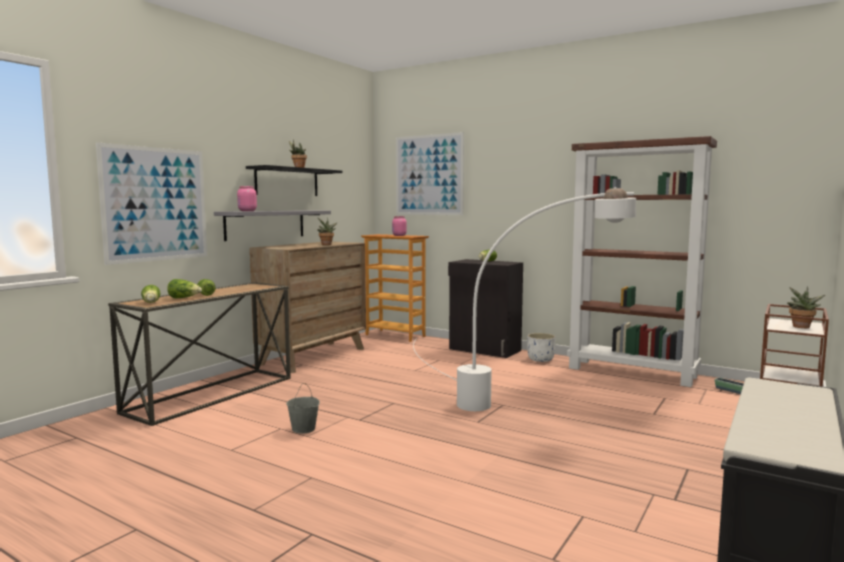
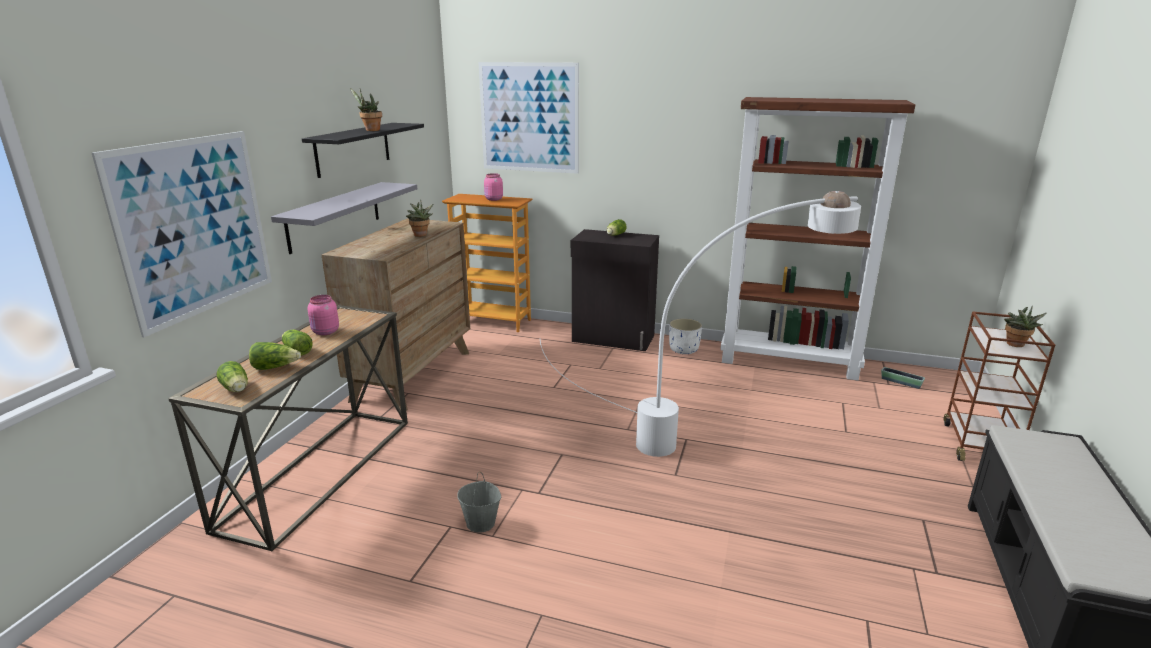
camera: 15 degrees left, 15 degrees up
(247, 211) = (318, 210): pink jar -> pink jar (325, 332)

